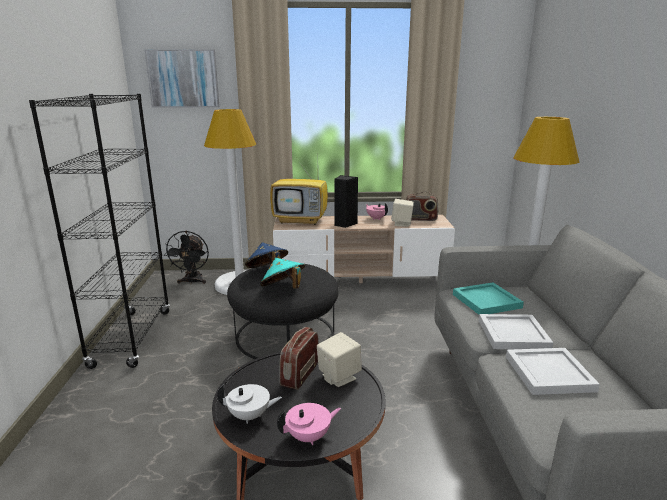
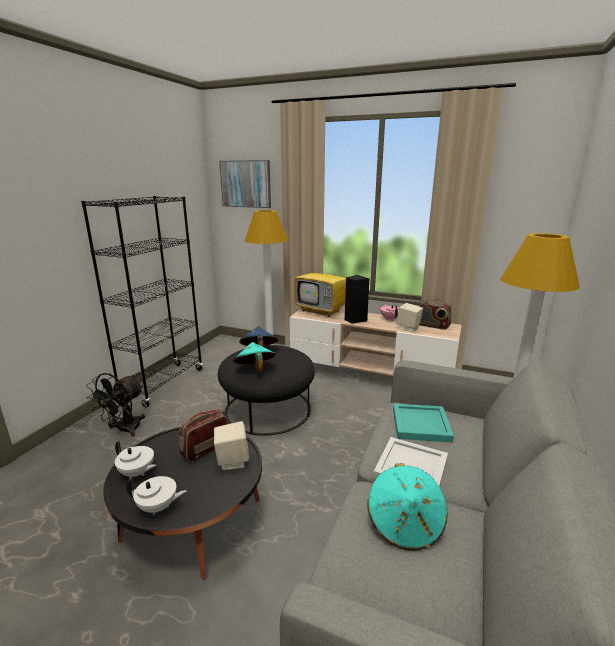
camera: 25 degrees right, 0 degrees up
(192, 282) = (238, 348): black fan -> black fan (124, 430)
(309, 437) = (158, 507): pink teapot -> white teapot
(549, 373) = (405, 524): white tray -> turquoise hat

